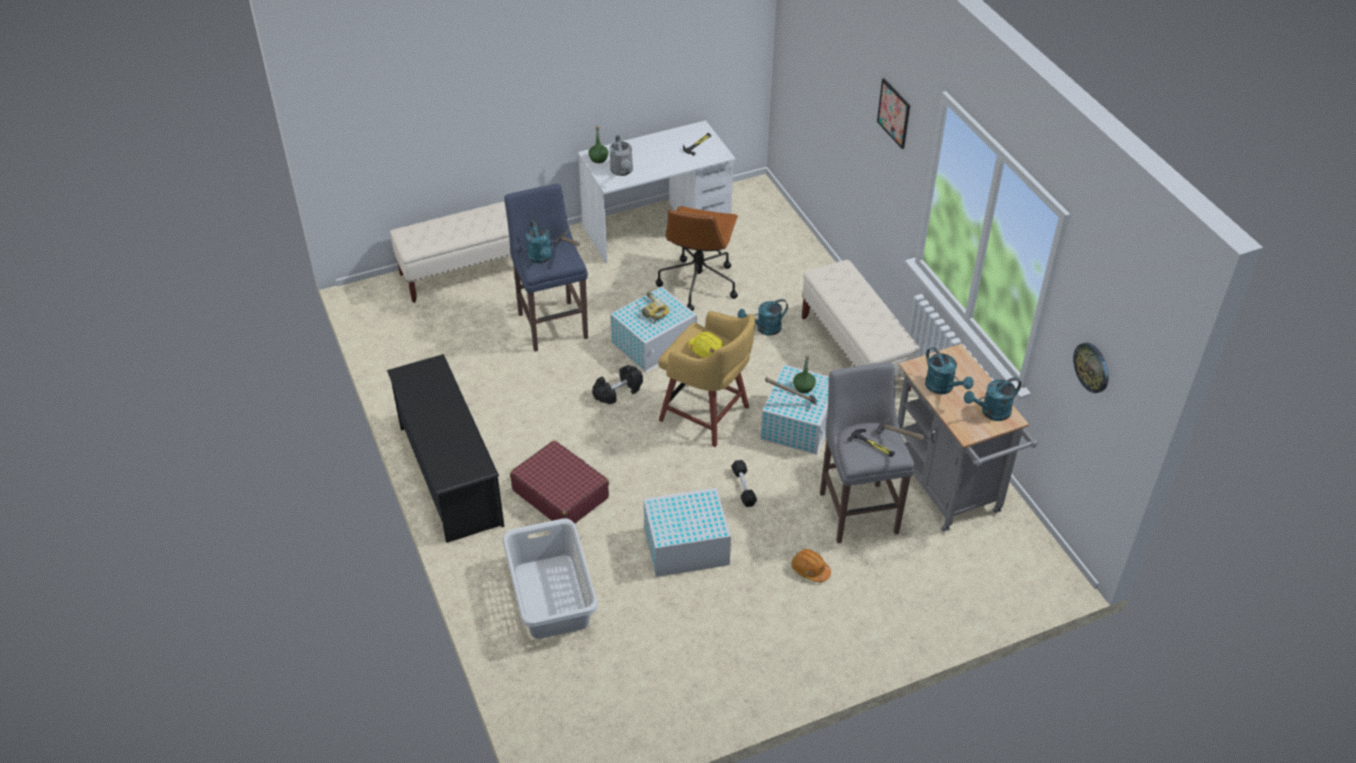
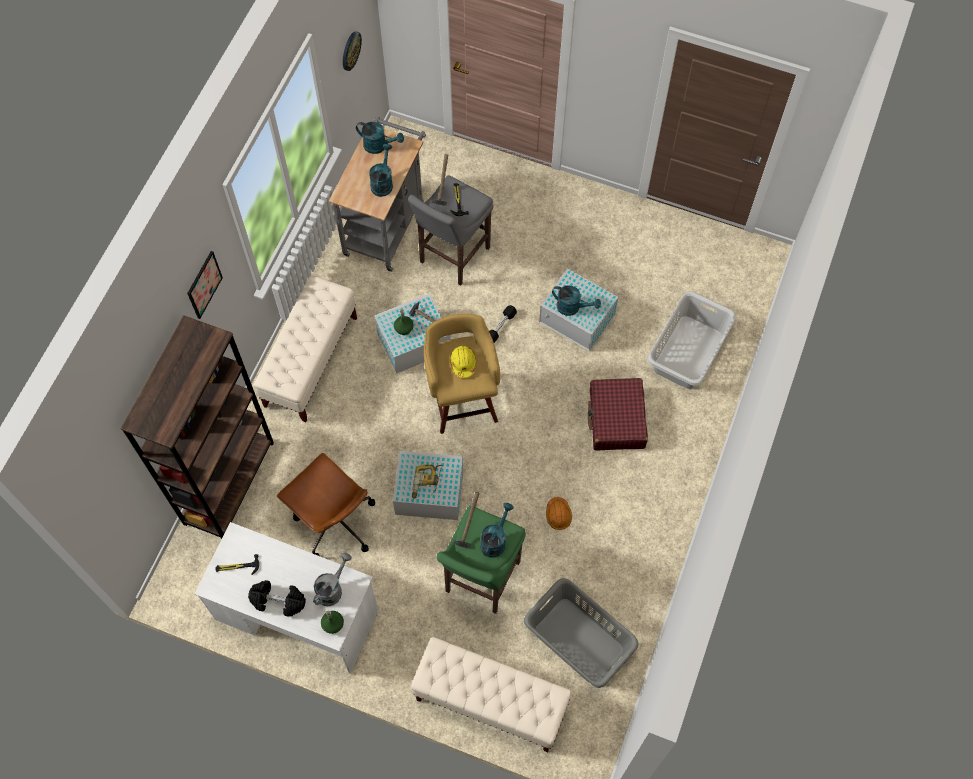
camera: 135 degrees left, 20 degrees up
(438, 339) = (578, 641): none -> grey laundry basket
(449, 475) = (675, 497): black shoe rack -> none
(552, 323) = (480, 580): blue stool -> green stool
(618, 392) = (499, 470): black dumbbell -> black dumbbell (278, 601)
(698, 283) = (334, 522): brown office chair -> brown office chair turned 75 degrees clockwise
(764, 329) = (341, 436): turquoise watering can -> turquoise watering can (572, 307)
(800, 254) = (229, 482): none -> brown bookcase
(810, 569) = (524, 246): orange hard hat -> orange hard hat (558, 515)

